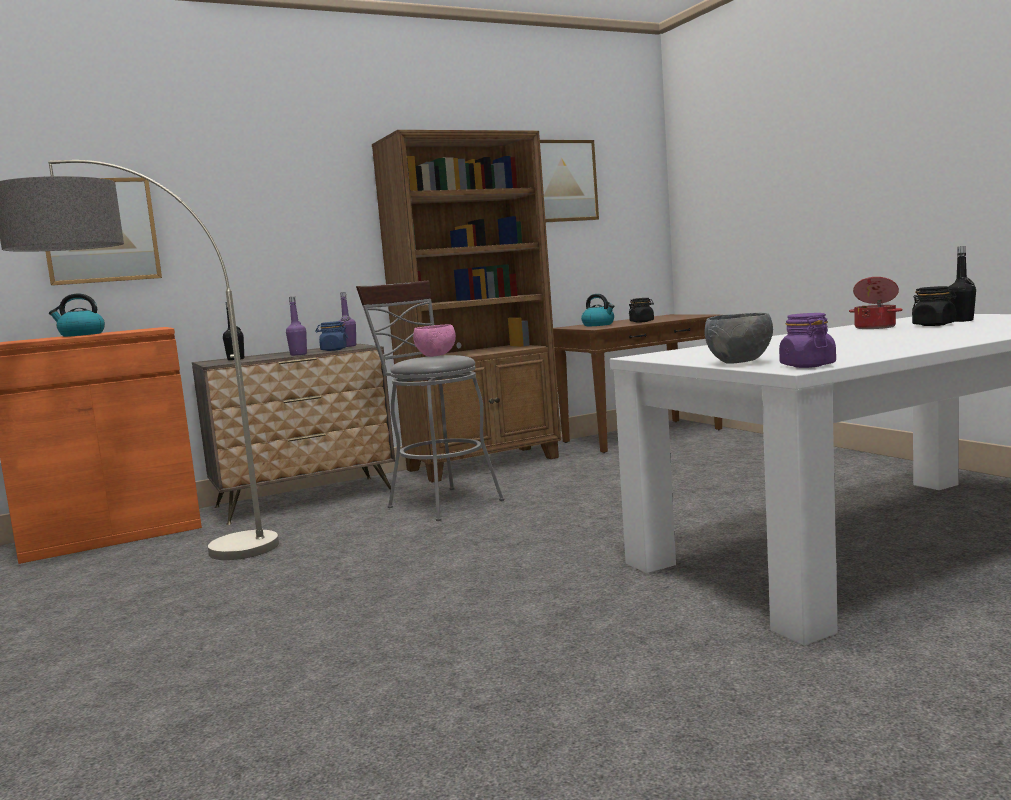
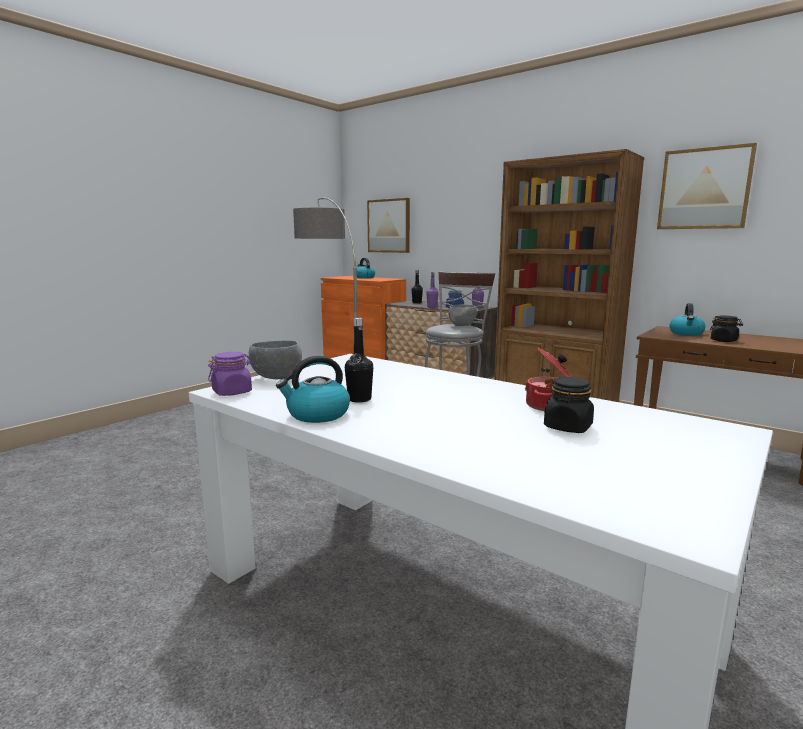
camera: 65 degrees right, 5 degrees up
(436, 355) = (462, 326): pink bowl -> grey bowl
(905, 348) = (317, 415): none -> kettle
(961, 320) = (626, 440): black bottle -> black bottle (359, 399)

